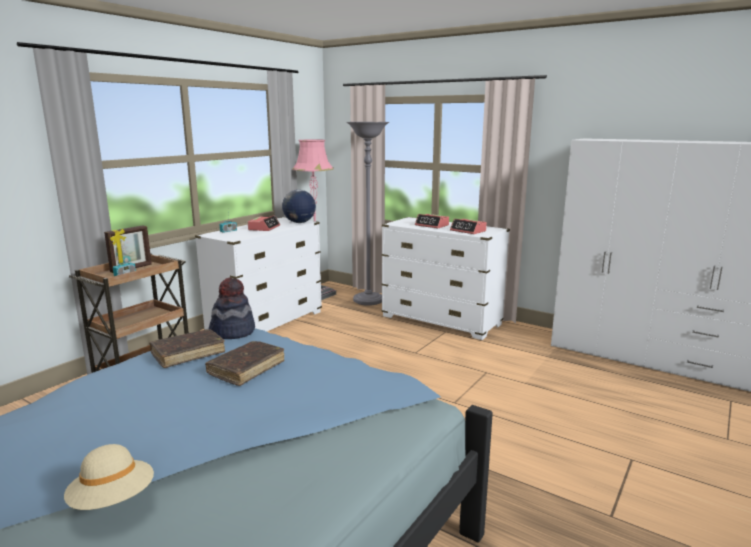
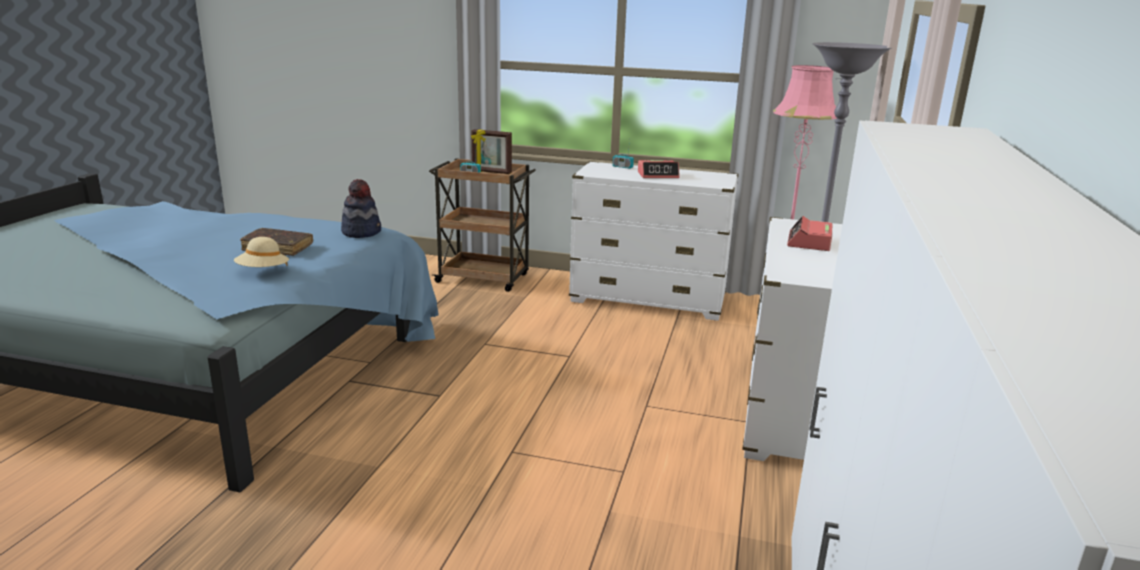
camera: 70 degrees right, 5 degrees up
(113, 500) = (94, 249): beige hat -> beige hat (263, 272)
(188, 354) = (308, 228): brown book -> none
(299, 222) = (712, 183): globe -> none
(468, 231) = (802, 266): alarm clock -> none

